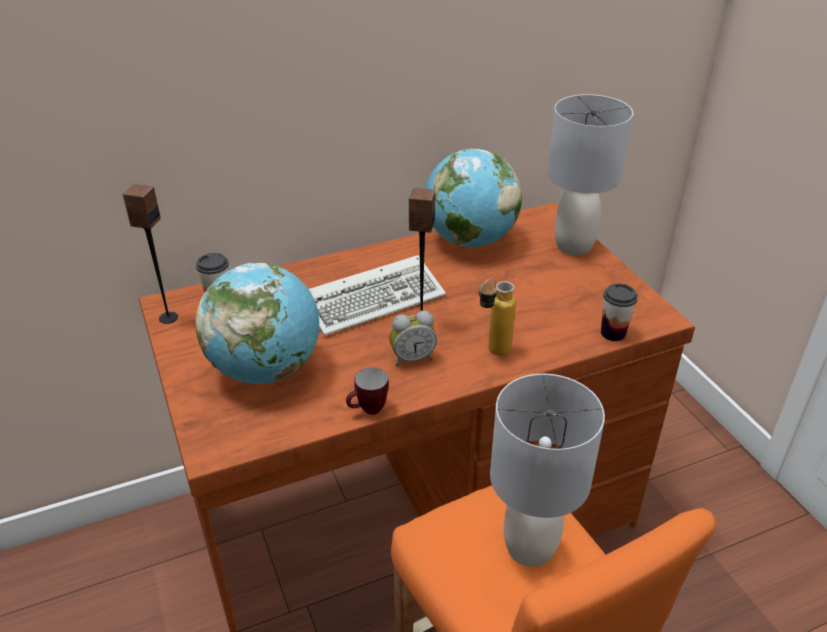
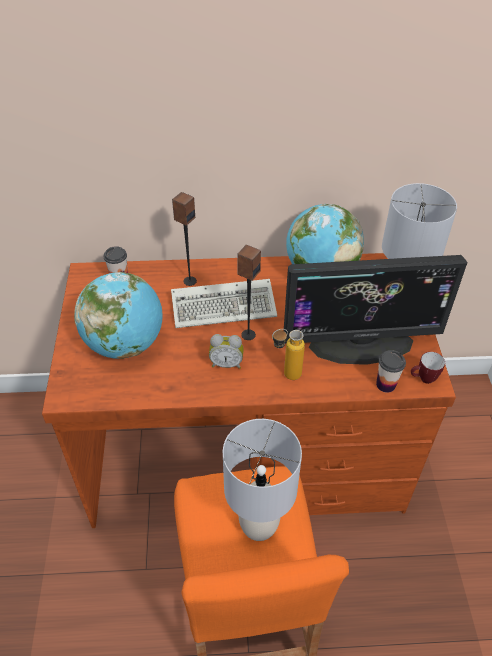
camera: 20 degrees right, 10 degrees up
(168, 317) = (81, 284): speaker -> speaker (189, 281)
(368, 411) = (176, 397): mug -> mug (423, 379)
(559, 299) = (361, 343): none -> monitor

